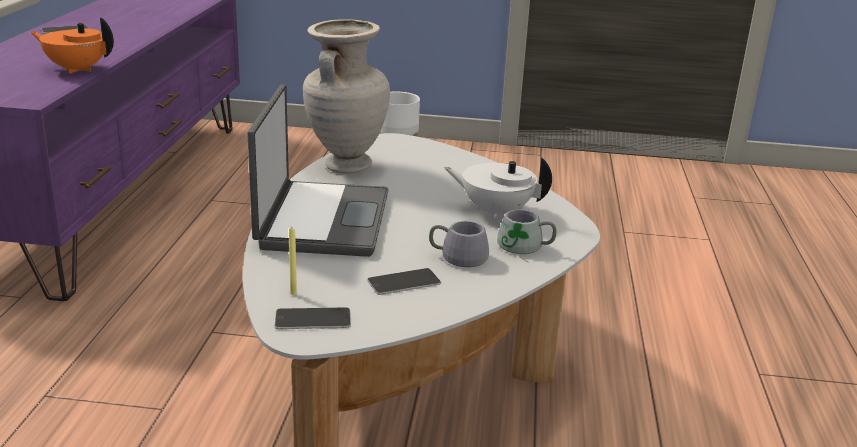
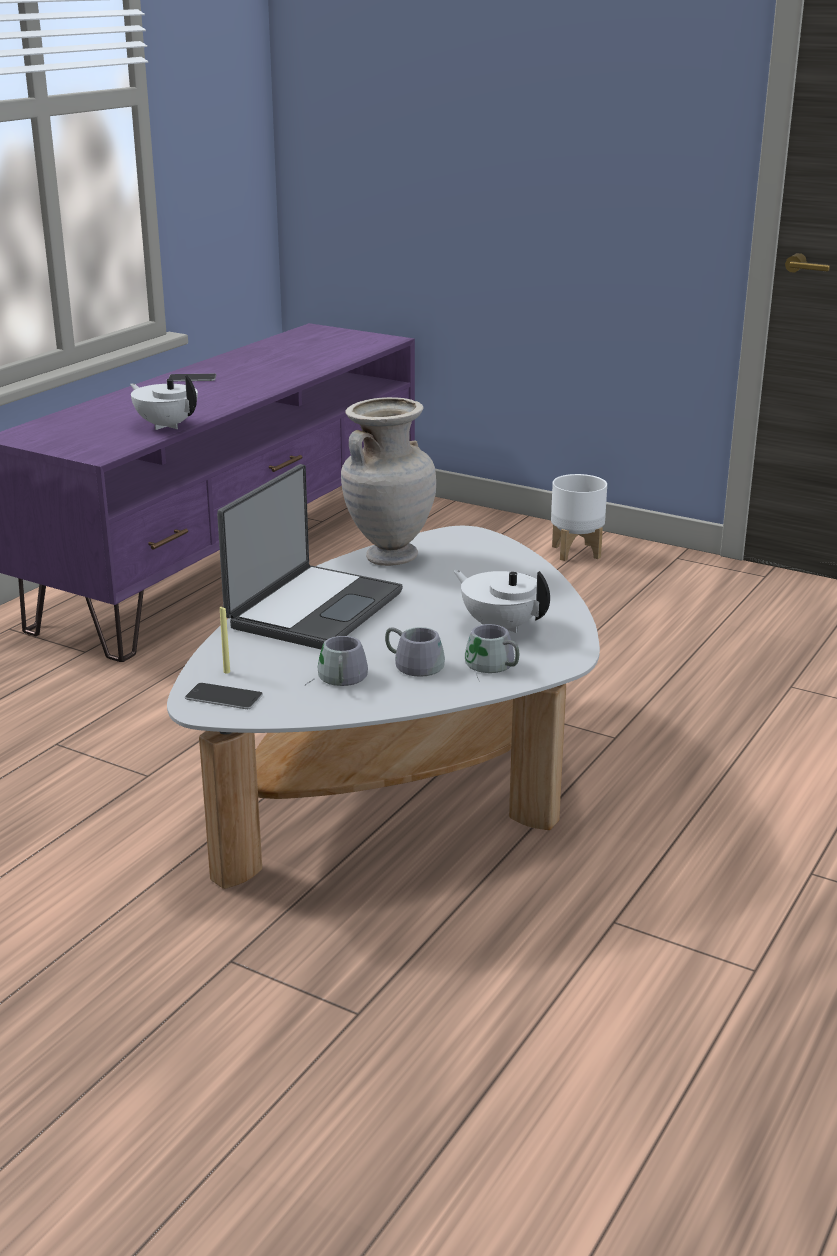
camera: 25 degrees right, 0 degrees up
(77, 69) = (166, 425): orange teapot -> white teapot
(404, 282) = (336, 679): phone -> grey mug

